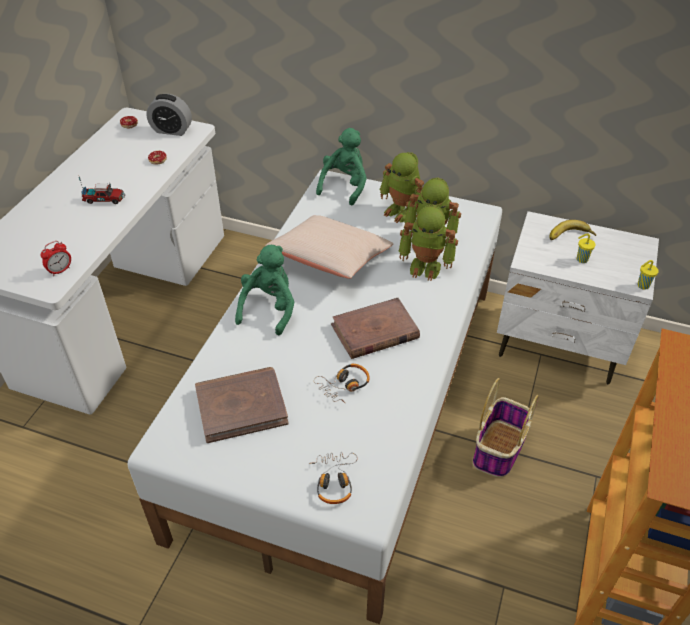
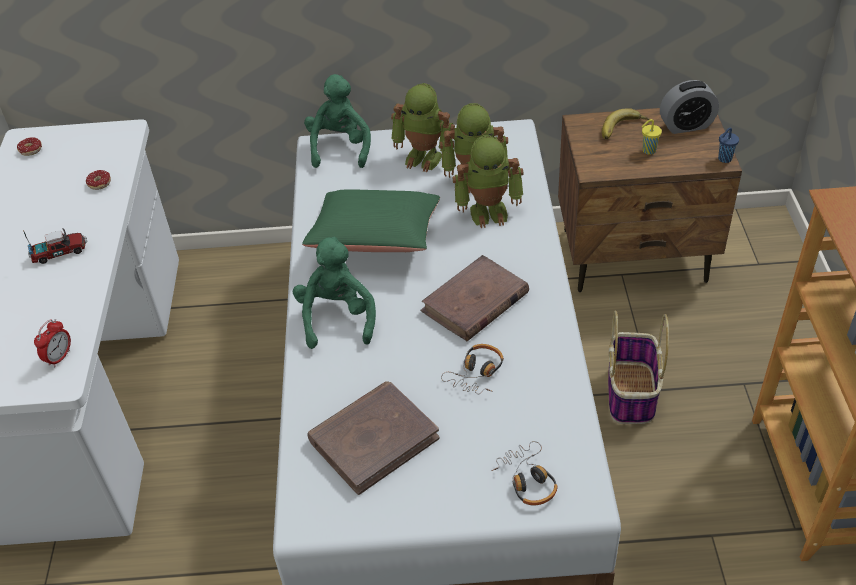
camera: 20 degrees left, 0 degrees up
(172, 130) = (93, 141): alarm clock -> alarm clock (686, 125)
(331, 259) = (376, 238): beige pillow -> green pillow
(559, 343) = (635, 256): white nightstand -> brown nightstand
(642, 286) = (724, 159): yellow cup -> blue cup

